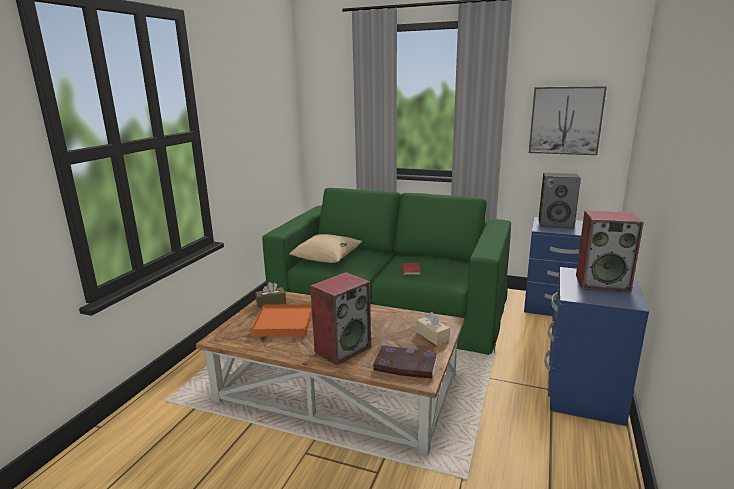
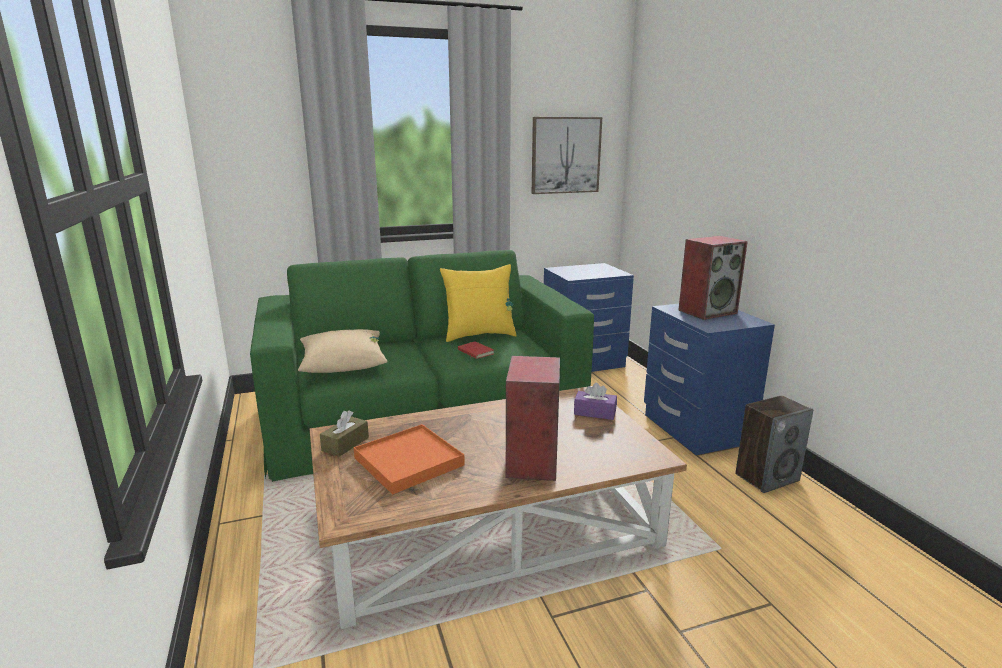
camera: 40 degrees left, 0 degrees up
(405, 365) = (619, 450): book -> none
(432, 260) = (479, 336): none -> yellow pillow
(432, 336) = (595, 412): beige tissue box -> purple tissue box
(556, 224) = (576, 271): speaker -> speaker (767, 477)

